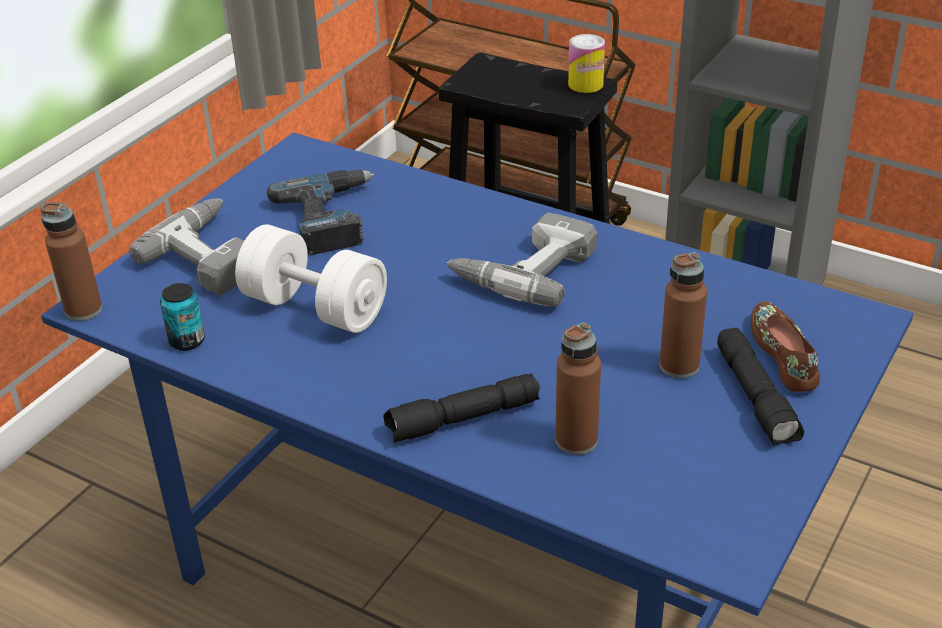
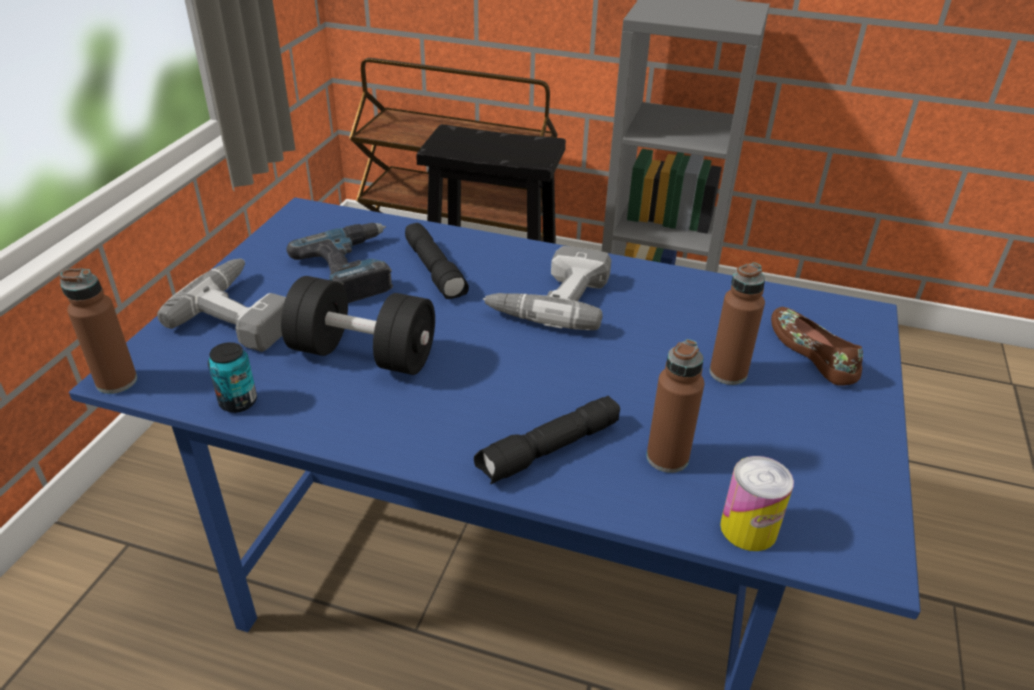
camera: 15 degrees left, 0 degrees up
(315, 308) = (363, 354): white dumbbell -> black dumbbell
(585, 84) = (541, 143): can -> can (748, 528)
(757, 398) = (810, 395): black flashlight -> black flashlight (436, 271)

